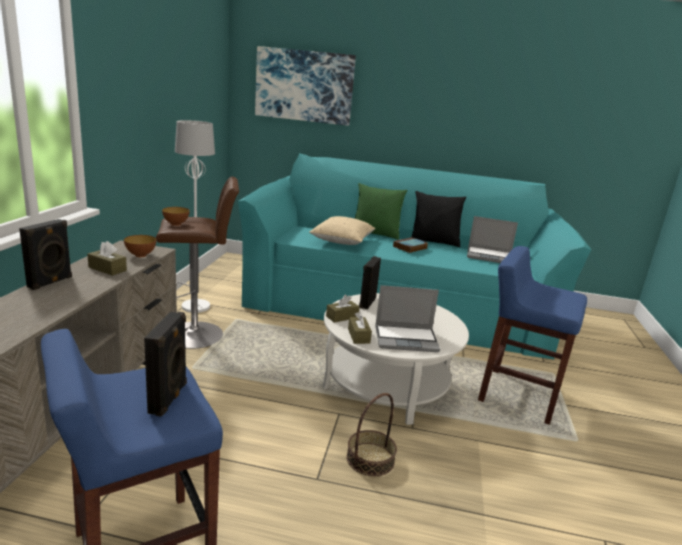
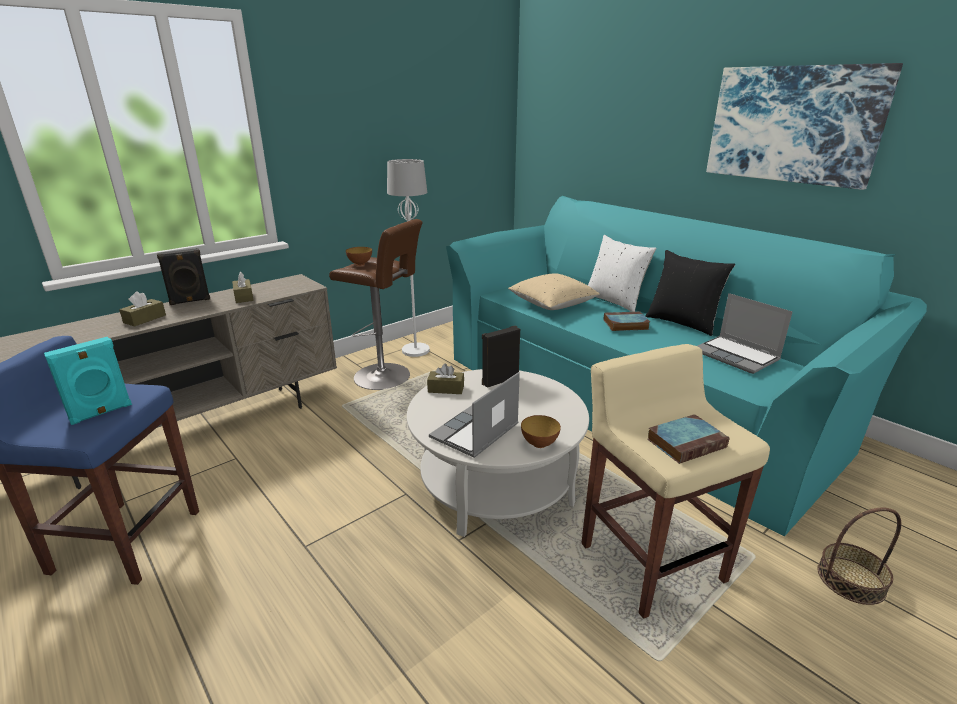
camera: 40 degrees right, 5 degrees up
(140, 255) = (288, 289): bowl -> bowl (539, 444)
(169, 398) = (101, 413): black speaker -> turquoise speaker
(304, 86) = (584, 113): picture -> picture (792, 125)
(358, 336) = (429, 413): brown tissue box -> brown tissue box (145, 319)
(370, 459) = (373, 551): basket -> basket (850, 580)
(375, 234) = (615, 301): green pillow -> white pillow
(406, 339) = (475, 432): laptop -> laptop turned 90 degrees clockwise
(517, 395) = (650, 560): blue stool -> beige stool
(560, 302) = (686, 442): none -> book

